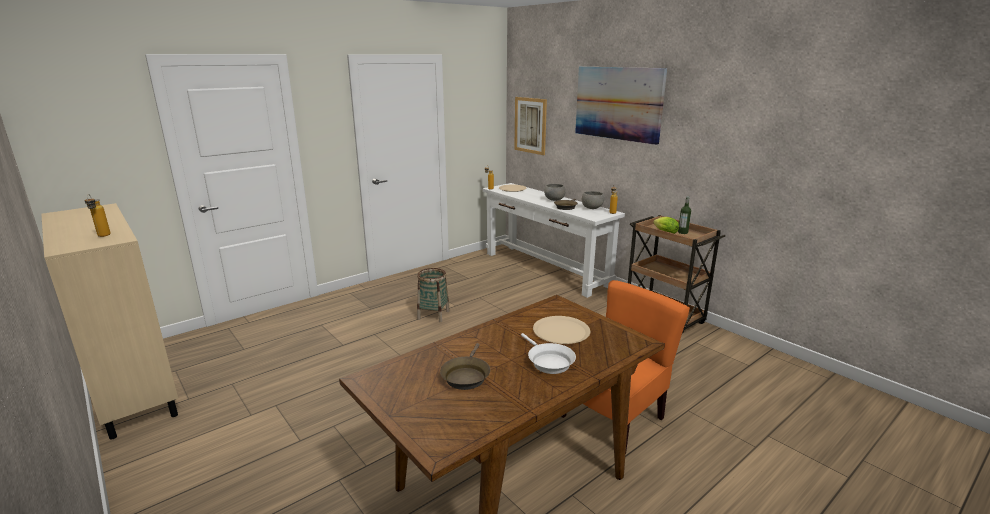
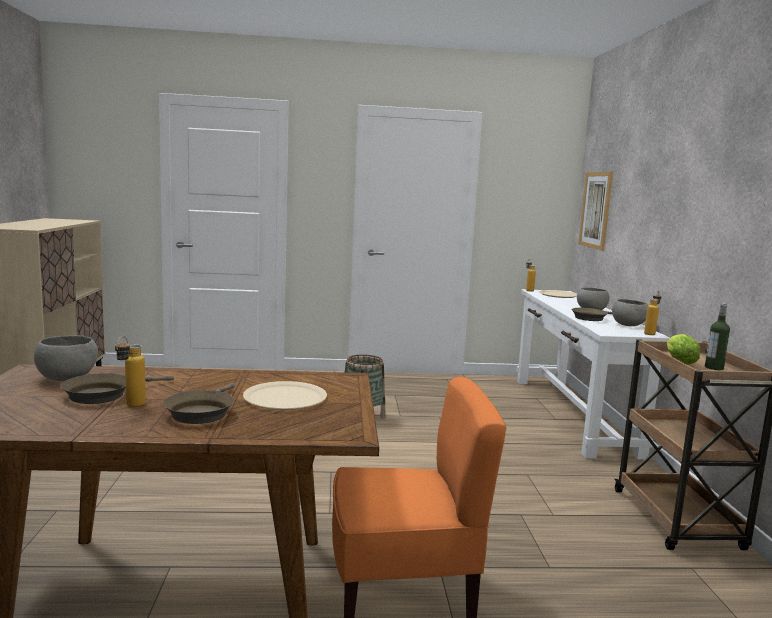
camera: 35 degrees right, 10 degrees down
(102, 236) = (27, 227): bottle -> bottle (130, 407)
(409, 375) = (67, 378): none -> grey bowl
(548, 361) = (201, 412): white frying pan -> brown frying pan
(618, 103) = (679, 165): picture -> none

